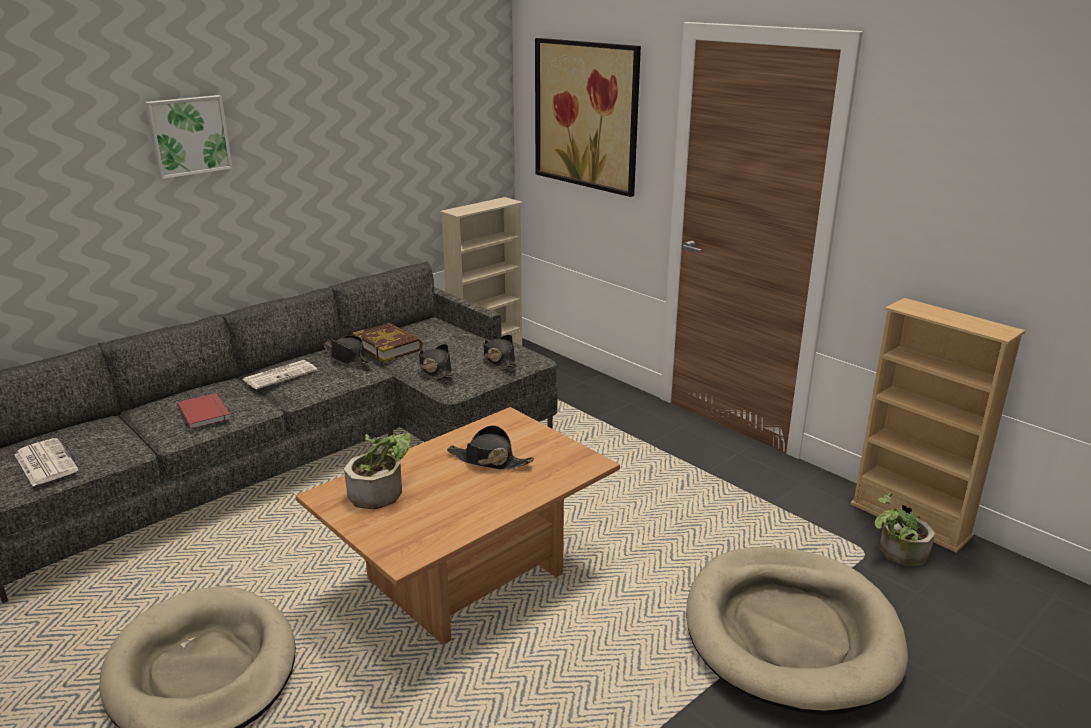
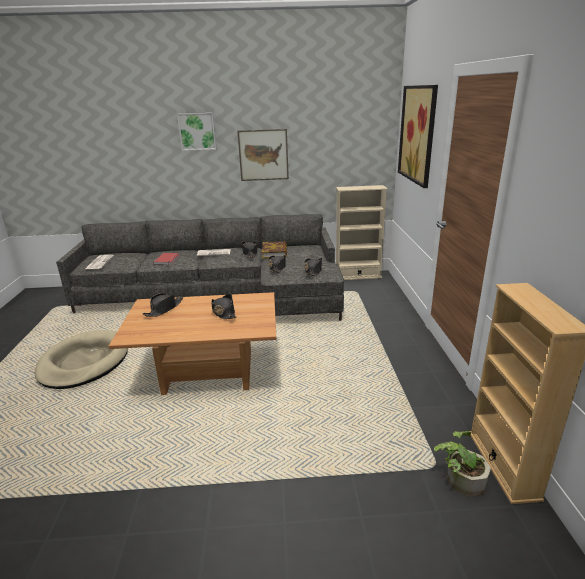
camera: 40 degrees right, 0 degrees up
(317, 169) = (263, 155): none -> picture
(382, 491) = (164, 309): potted plant -> black hat
(790, 632) = (318, 483): beige dog bed -> none

